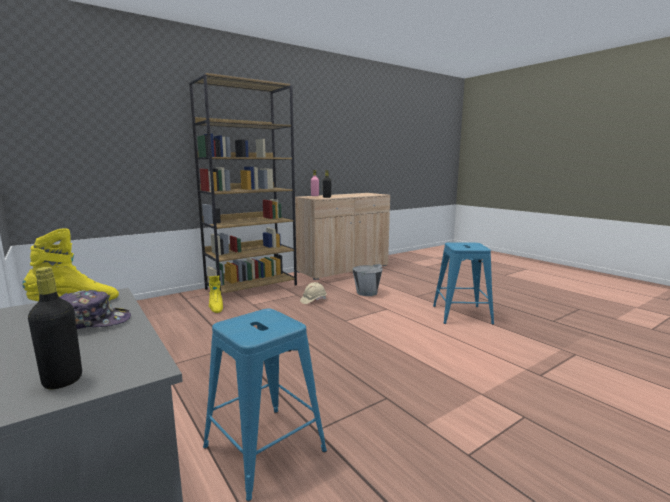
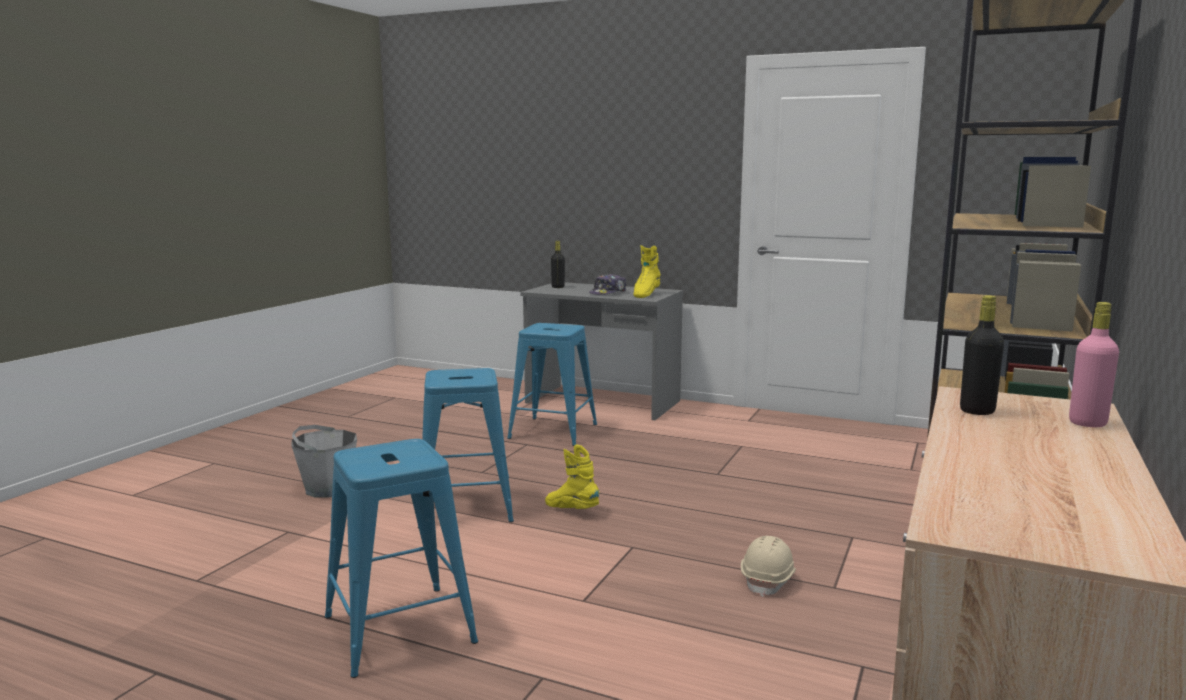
camera: 150 degrees right, 0 degrees up
(216, 307) = (890, 514): yellow boot -> yellow boot (572, 510)
(367, 292) = (689, 650): grey bucket -> grey bucket (327, 489)
(415, 364) = (464, 507): none -> blue stool

